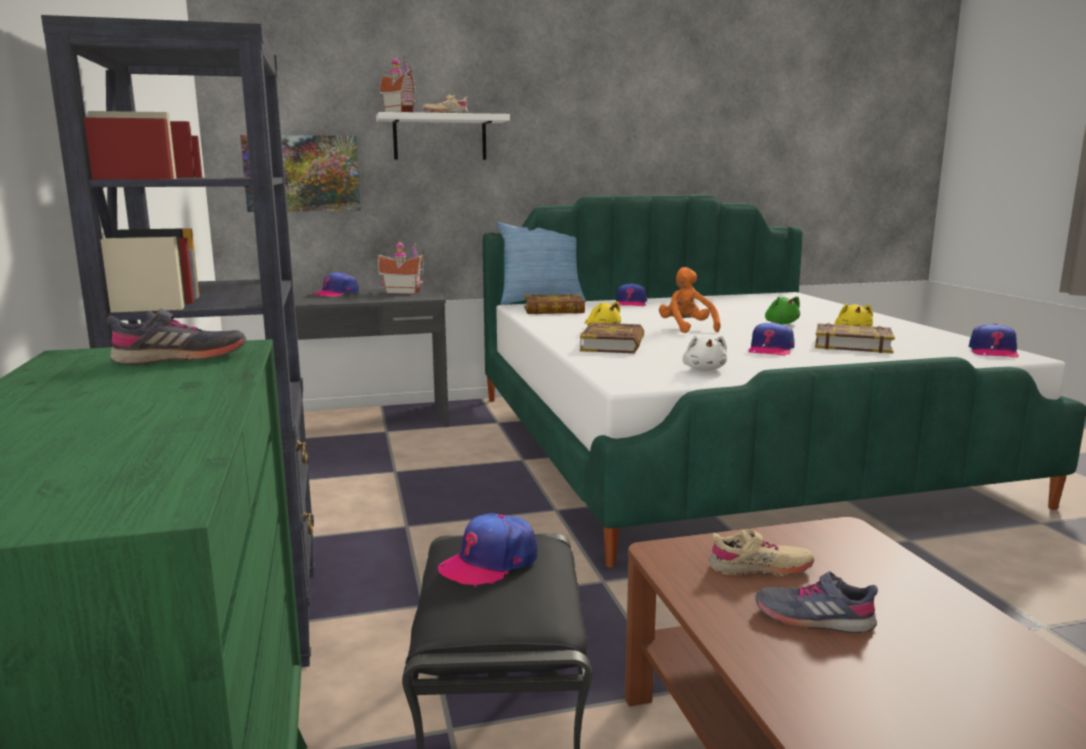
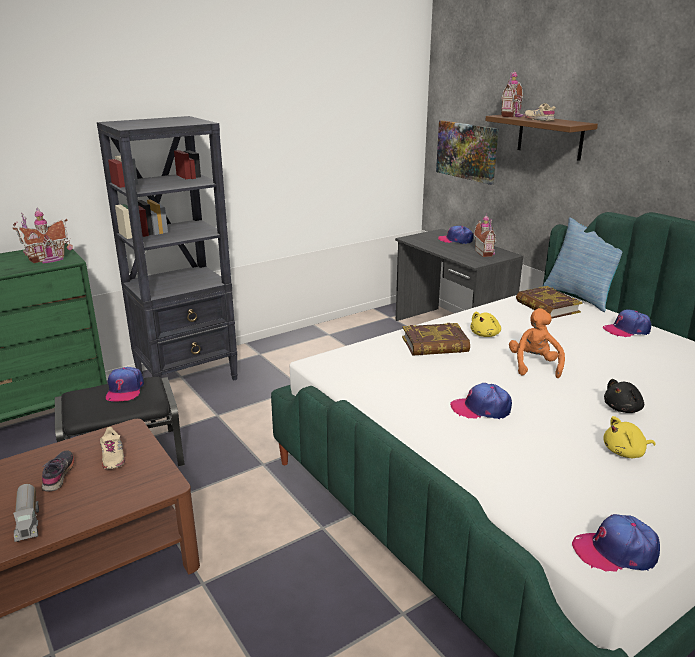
camera: 70 degrees right, 10 degrees up
(181, 358) = (48, 259): grey shoe -> toy house
(440, 138) = (550, 136): white shelf -> brown shelf
(489, 562) = (125, 390): cap -> cap turned 120 degrees counterclockwise
(686, 329) = (534, 365): orange plush toy -> orange plush toy turned 45 degrees counterclockwise
(704, 369) = (380, 385): white plush toy -> none
(781, 323) = (623, 409): green plush toy -> black plush toy
(852, 345) = (552, 451): book -> none
(969, 644) = (29, 522): none -> toy truck

